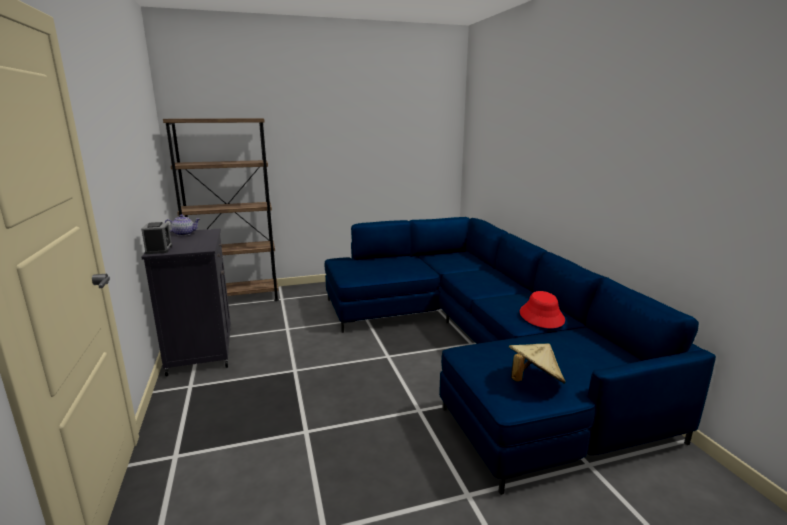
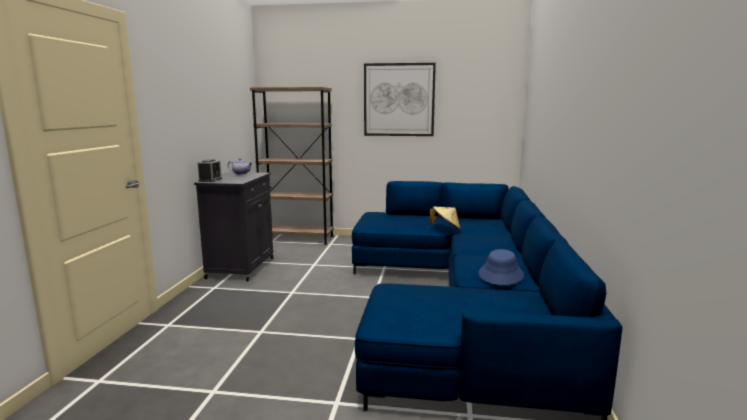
camera: 25 degrees right, 5 degrees down
(341, 131) = (399, 100): none -> picture
(533, 381) = (419, 315): beige hat -> beige hat (445, 229)
(542, 316) = (501, 275): red hat -> blue hat

